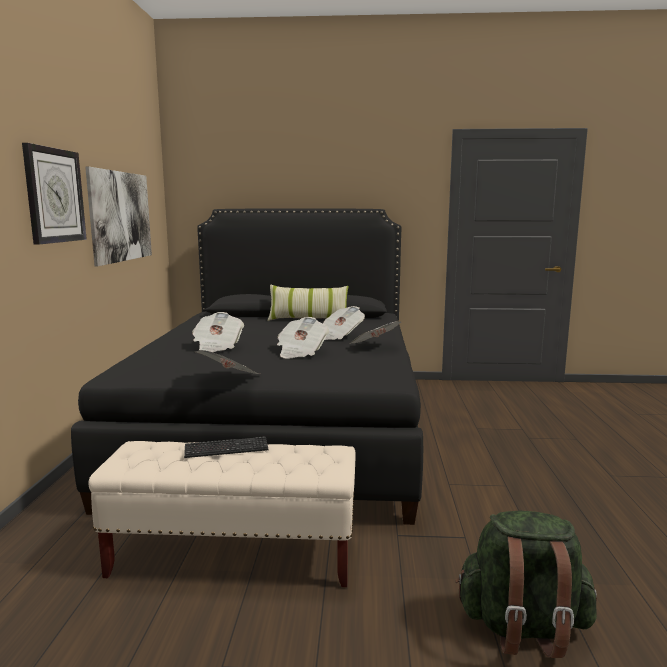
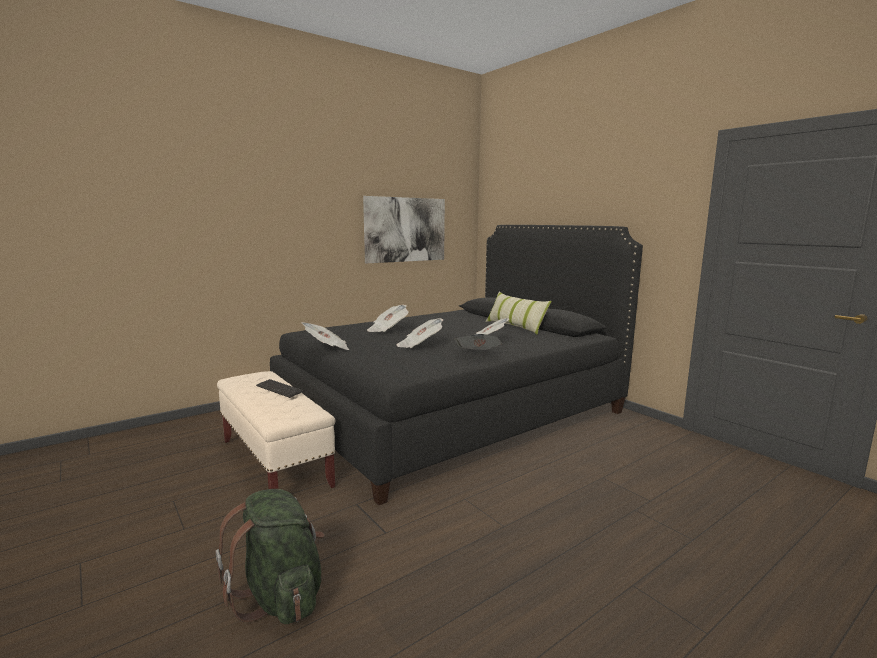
camera: 50 degrees right, 0 degrees up
(54, 195) = (324, 216): wall clock -> none

